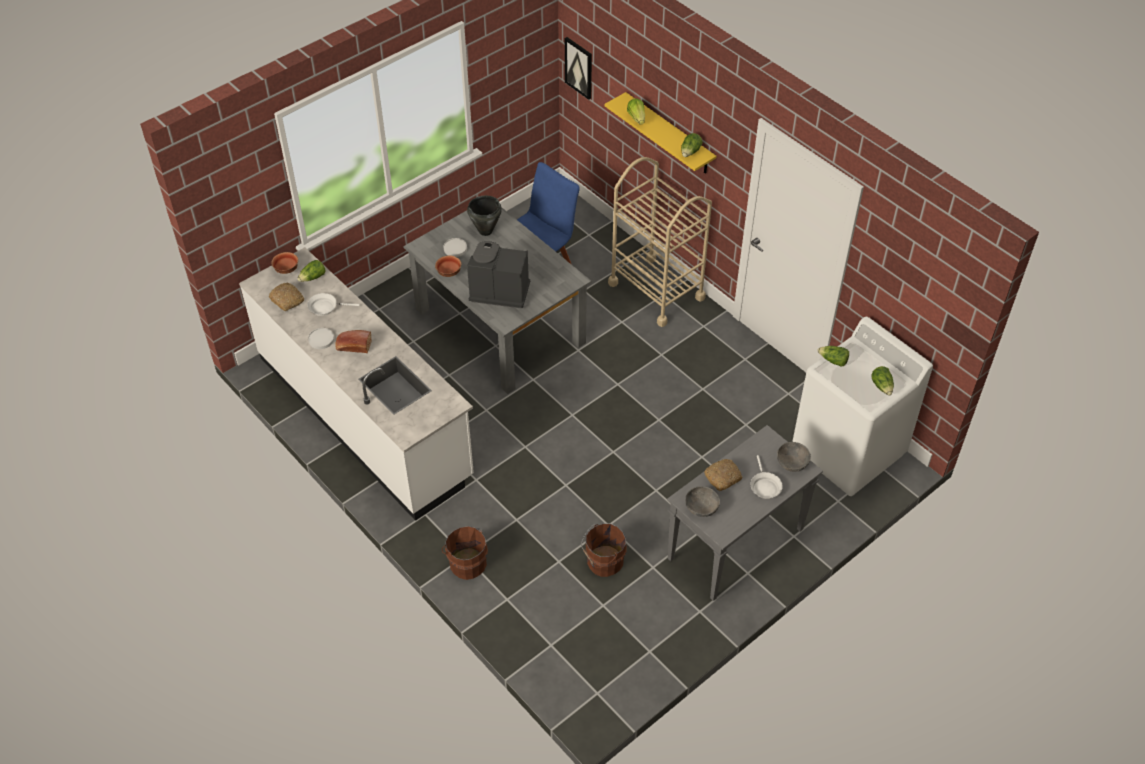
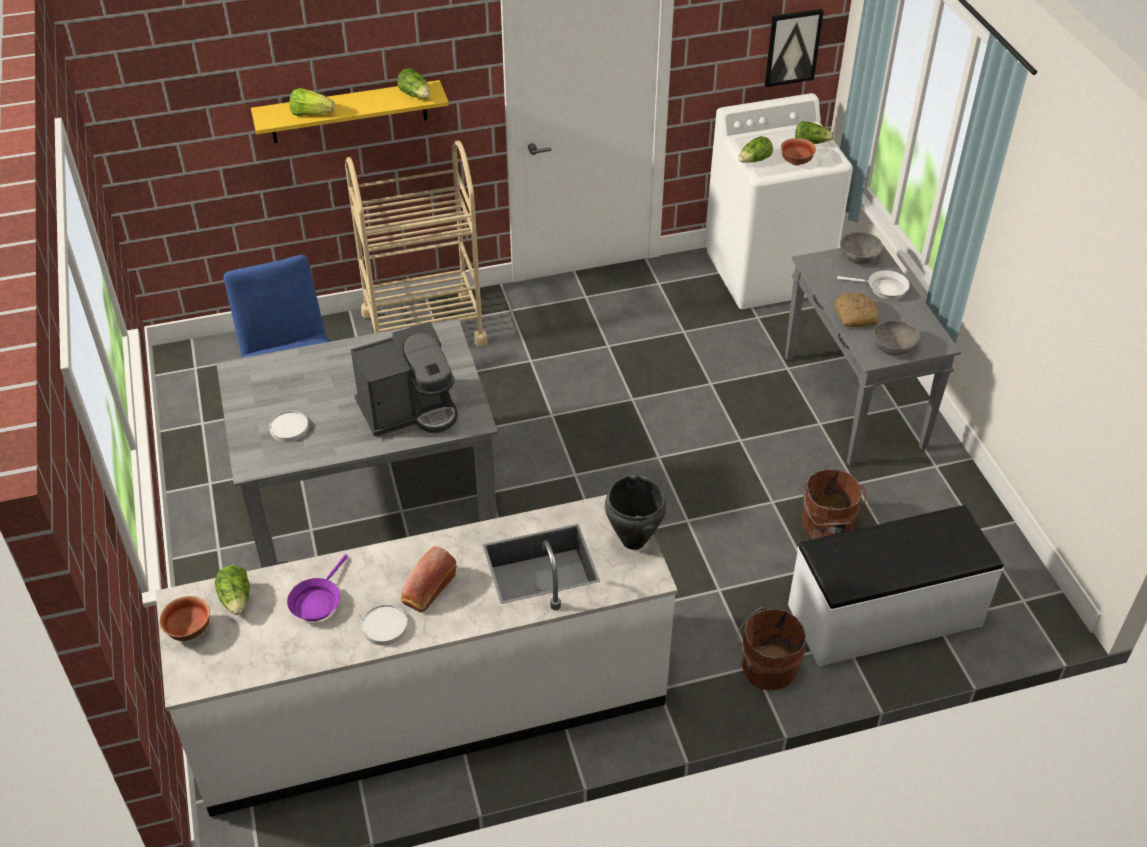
camera: 65 degrees left, 5 degrees down
(287, 300) = (261, 647): bread -> none
(325, 307) = (317, 601): white frying pan -> purple frying pan
(449, 273) = (333, 450): bowl -> bowl (797, 162)
(485, 231) = (281, 387): black cooking pot -> black cooking pot (633, 541)
(498, 291) = (410, 410): coffee machine -> coffee machine turned 150 degrees counterclockwise
(540, 615) = (885, 616): none -> white bench
(579, 67) = (145, 137): picture -> picture (792, 47)

